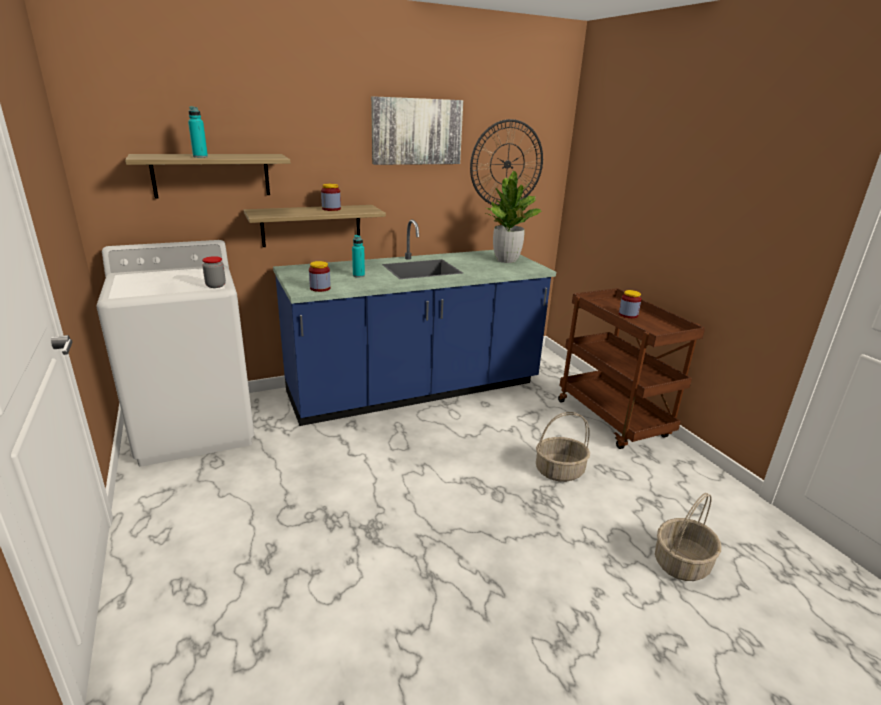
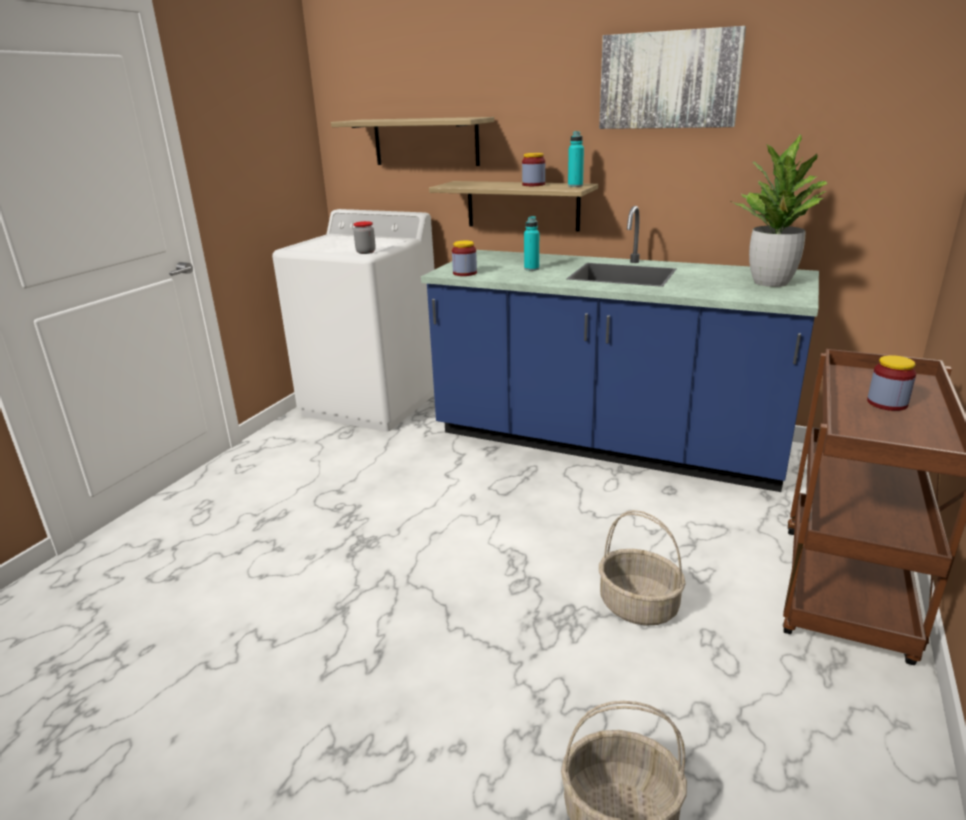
camera: 50 degrees right, 0 degrees up
(200, 157) = (397, 119): turquoise bottle -> turquoise bottle (575, 186)
(507, 164) = (831, 127): wall clock -> none

